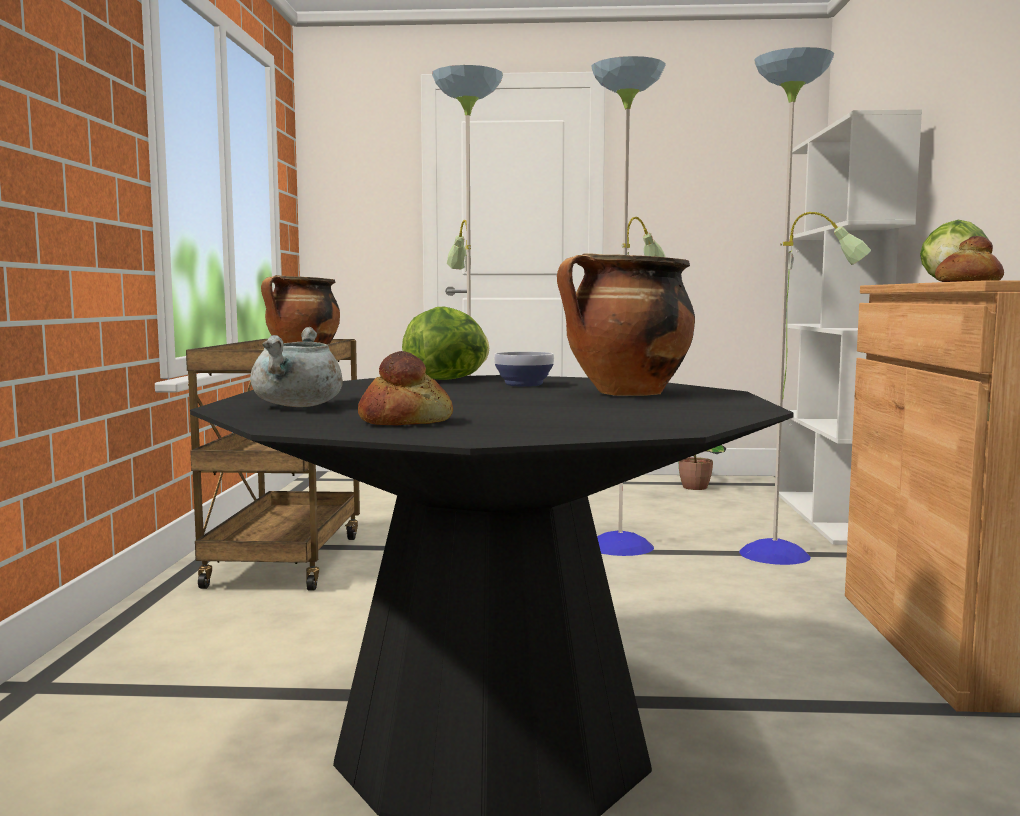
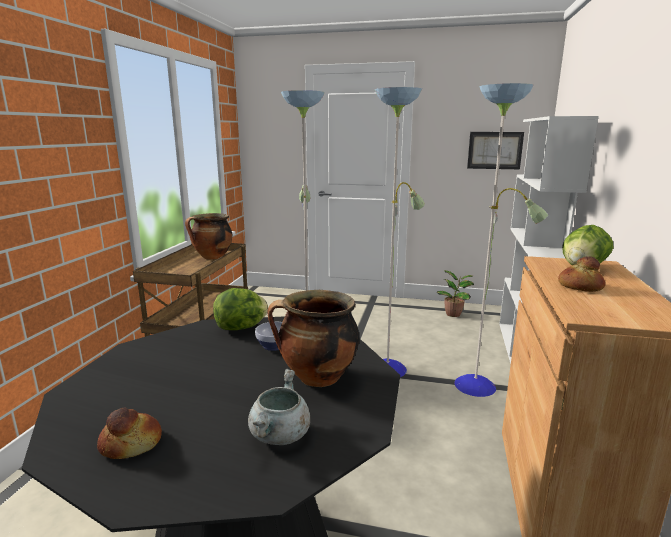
camera: 10 degrees right, 10 degrees up
(298, 406) = (105, 393): grey cooking pot -> grey cooking pot (280, 436)
(739, 212) = (494, 150): none -> picture

